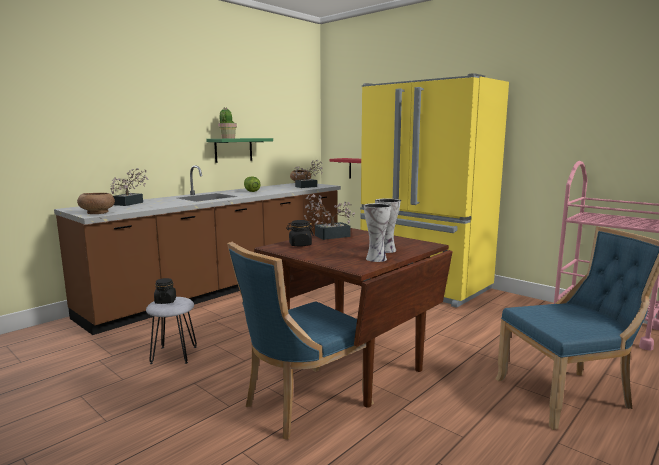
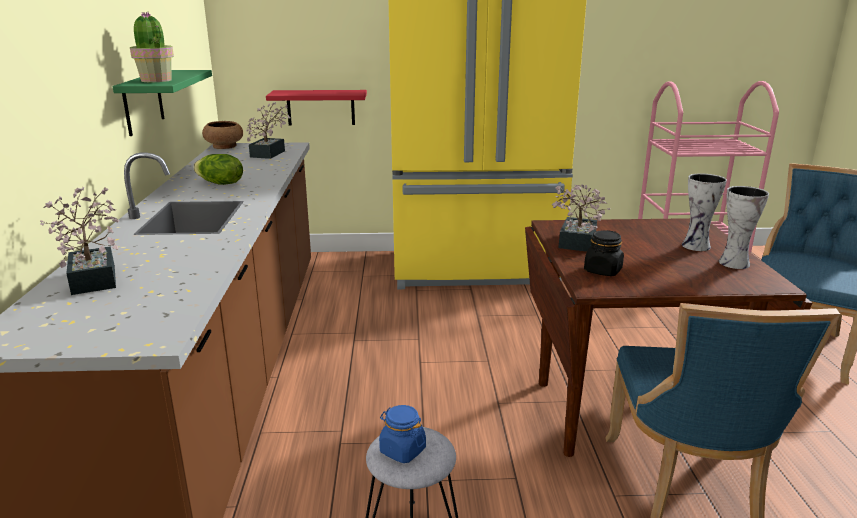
camera: 45 degrees left, 10 degrees up
(97, 212) = (136, 328): brown bowl -> none
(165, 301) = (402, 450): black jar -> blue jar

